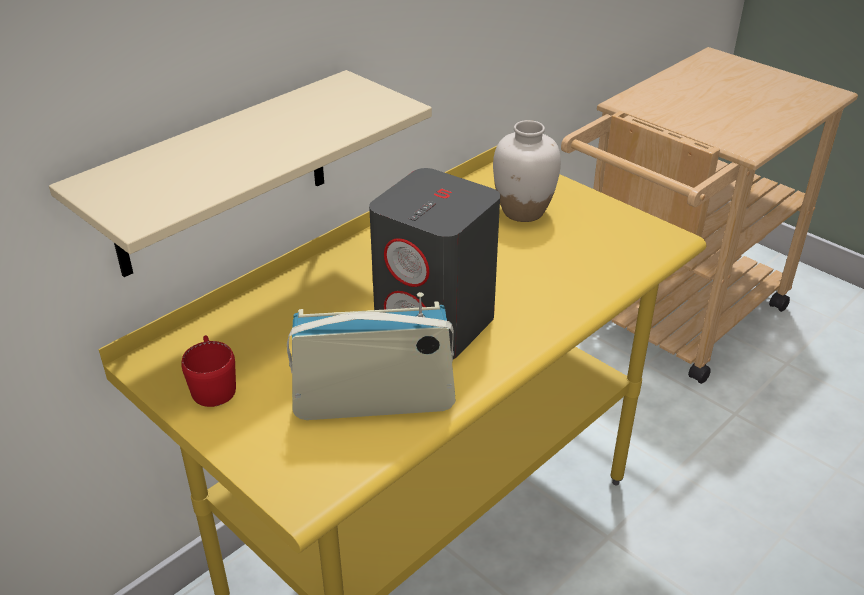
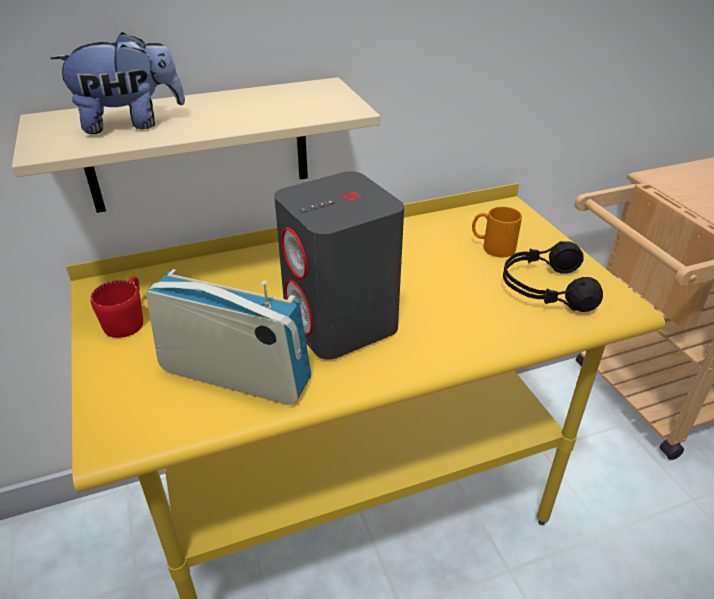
camera: 25 degrees right, 0 degrees up
(194, 169) = (131, 124): none -> plush toy
(523, 211) = (492, 247): white vase -> orange mug
(594, 240) = (544, 289): none -> black headphones

